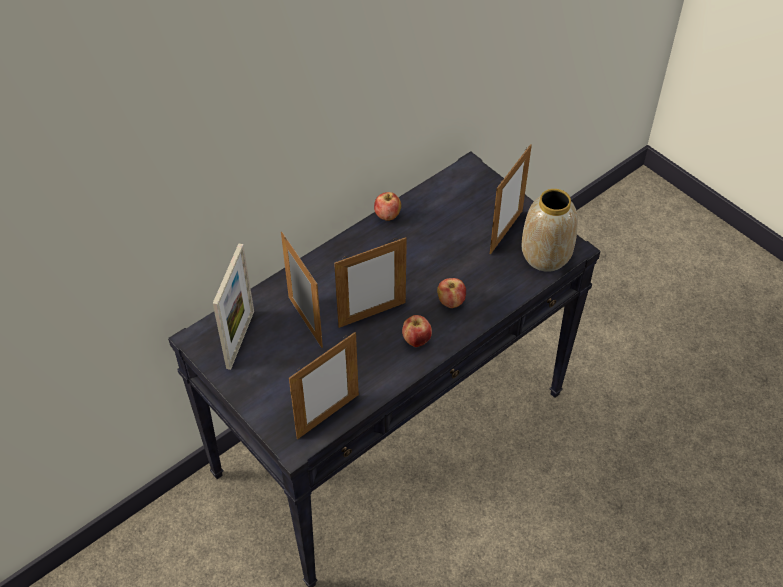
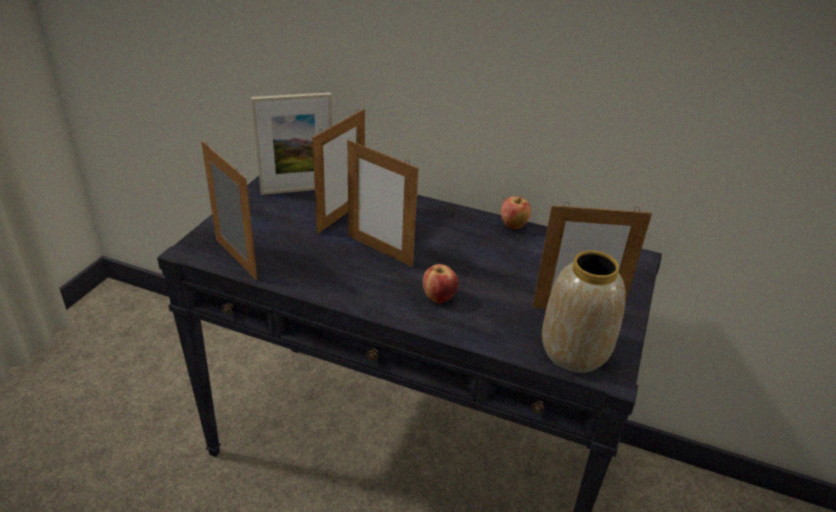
camera: 60 degrees right, 15 degrees down
(328, 416) = (236, 259): picture frame -> picture frame turned 150 degrees counterclockwise
(416, 340) = (368, 288): apple -> none

